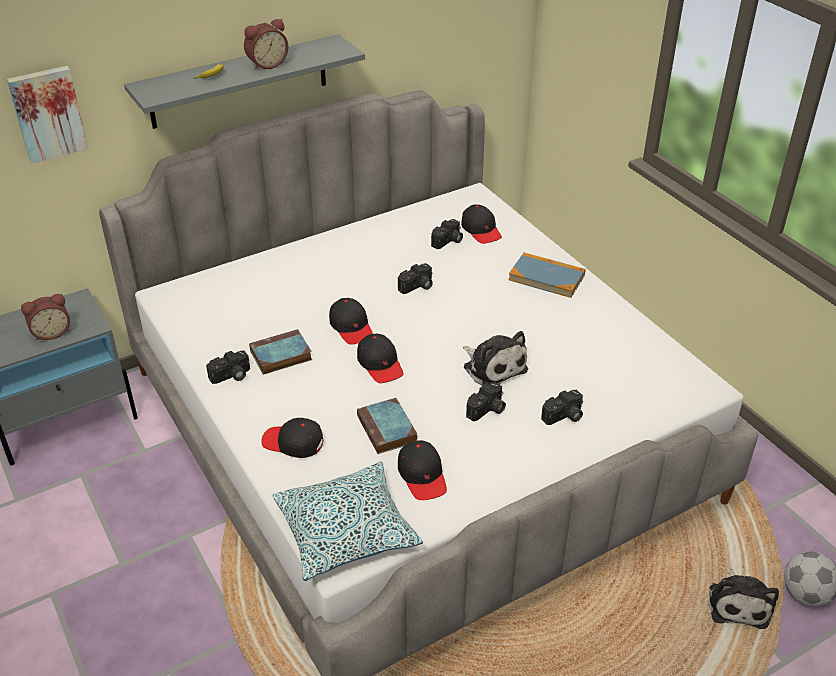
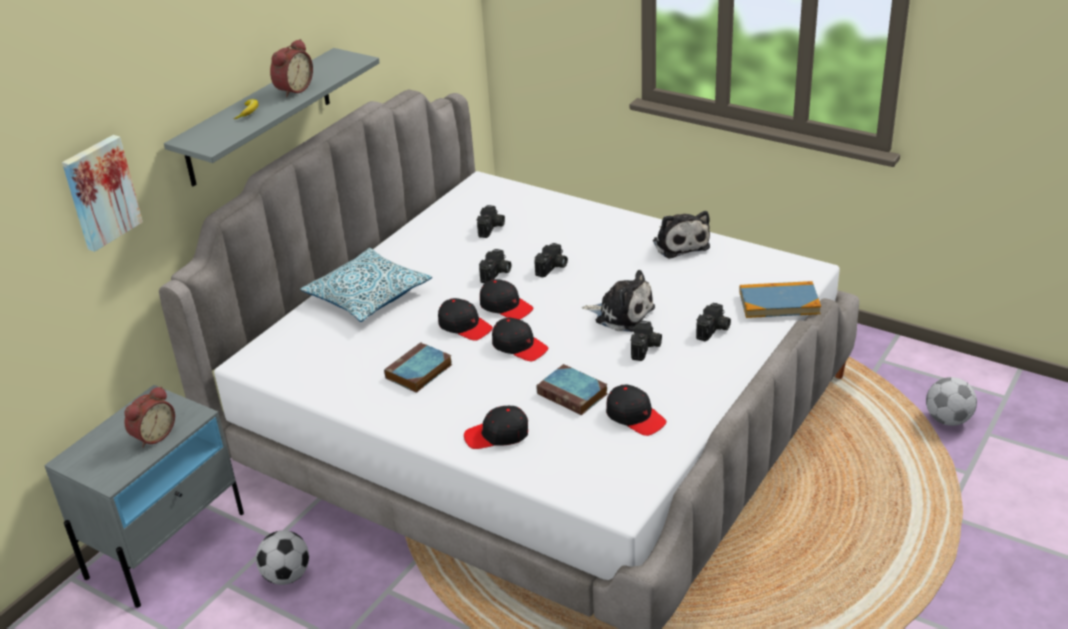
camera: 25 degrees left, 5 degrees down
(127, 487) = (287, 575): none -> football
(231, 376) = (386, 405): camera -> camera (552, 268)
(346, 530) = (607, 481): pillow -> pillow (367, 296)
(481, 230) = (513, 210): black cap -> black cap (505, 306)
(546, 277) = (606, 230): book -> book (779, 303)
(738, 603) = (904, 446): plush toy -> plush toy (680, 243)

